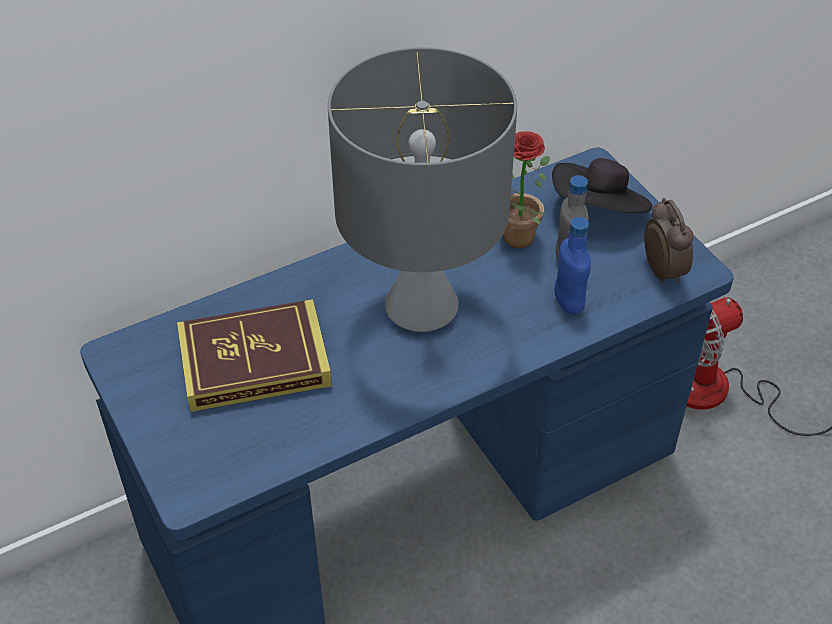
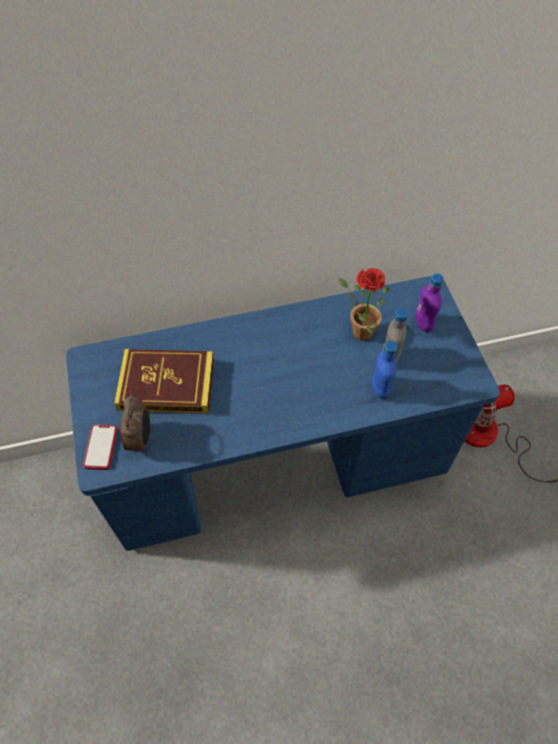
camera: 15 degrees right, 10 degrees up
(183, 466) = (101, 447): none -> phone
(421, 310) = (282, 372): grey table lamp -> none
(599, 211) = (423, 323): black hat -> purple bottle
(663, 271) = (452, 378): alarm clock -> alarm clock (141, 438)

